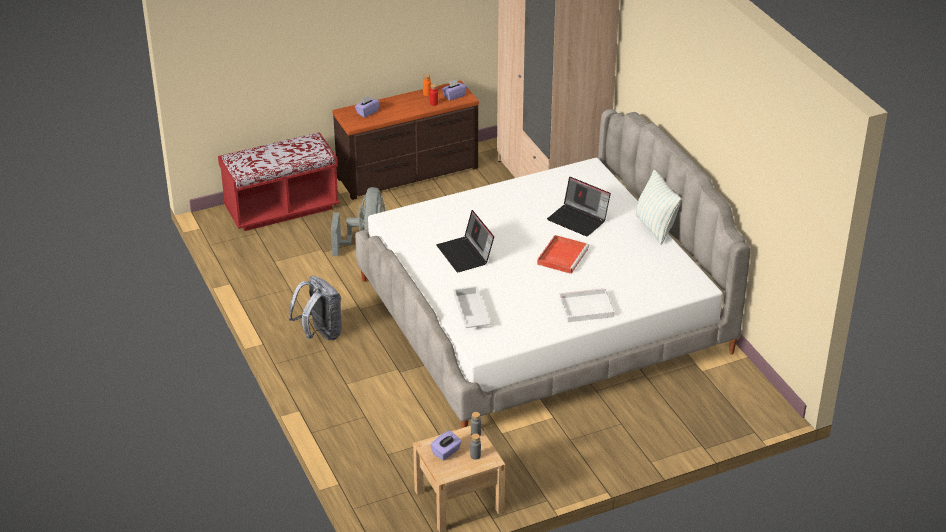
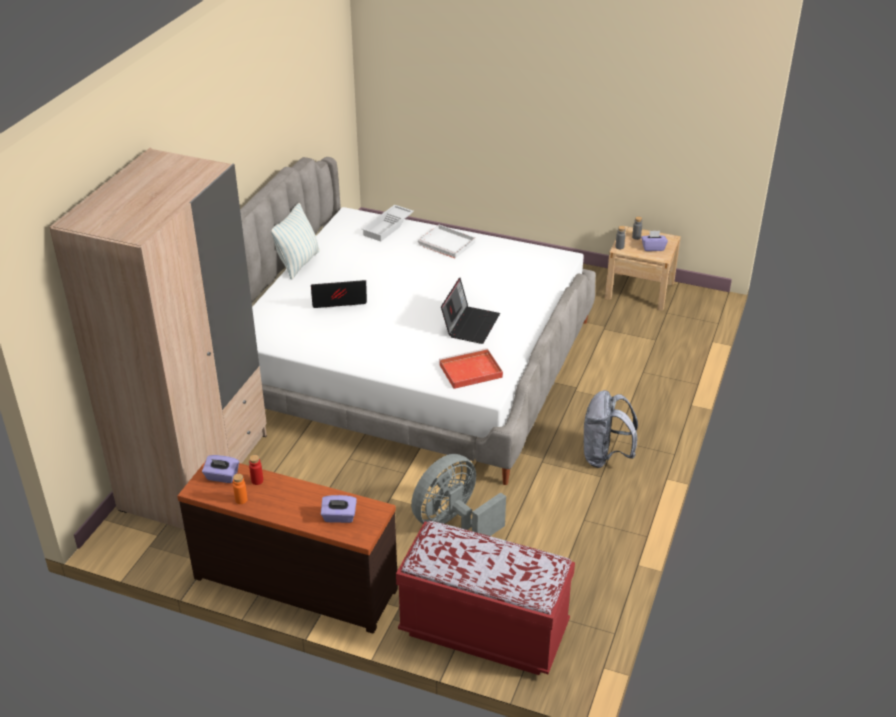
camera: 135 degrees left, 0 degrees up
(470, 312) = (533, 283): white tray -> white tray (388, 227)
(562, 256) = (400, 283): red tray -> red tray (469, 371)
(579, 219) = (338, 300): laptop -> laptop turned 90 degrees counterclockwise

